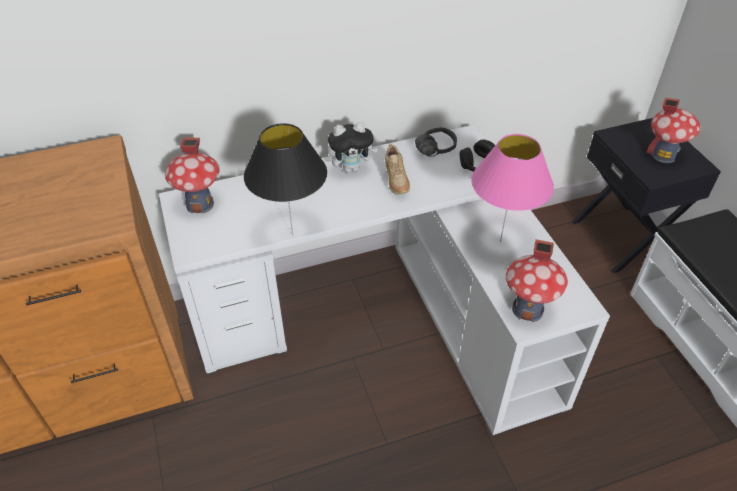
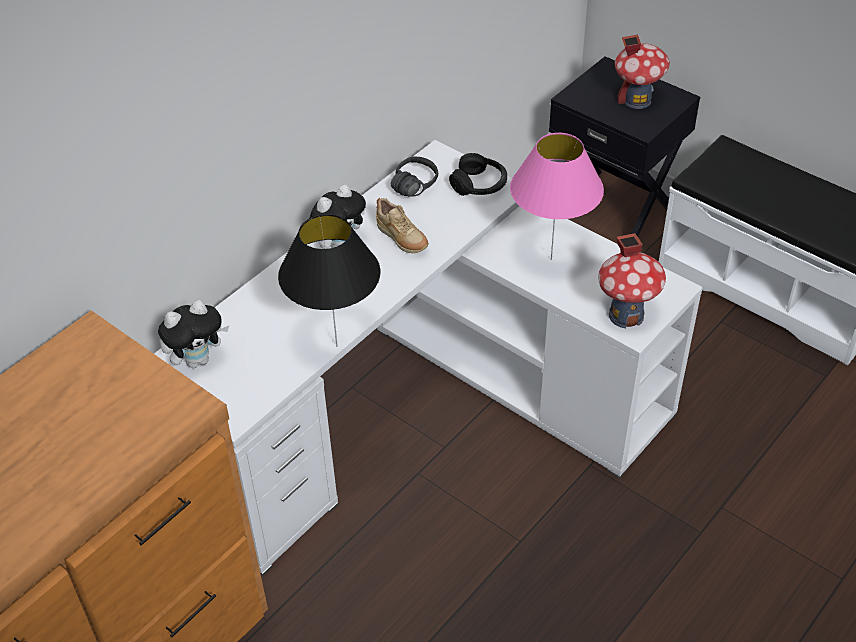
camera: 30 degrees left, 0 degrees up
(200, 204) = (198, 360): toy house -> plush toy

